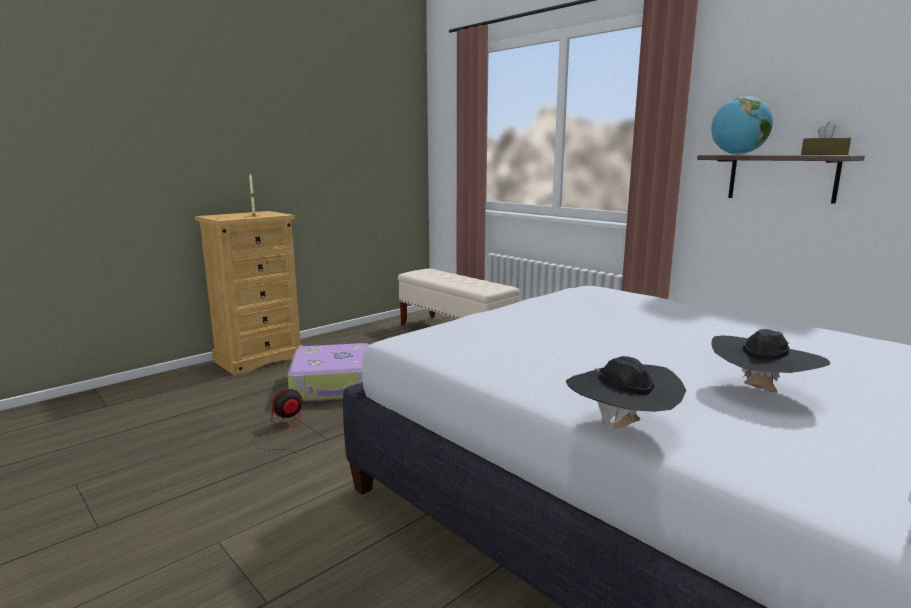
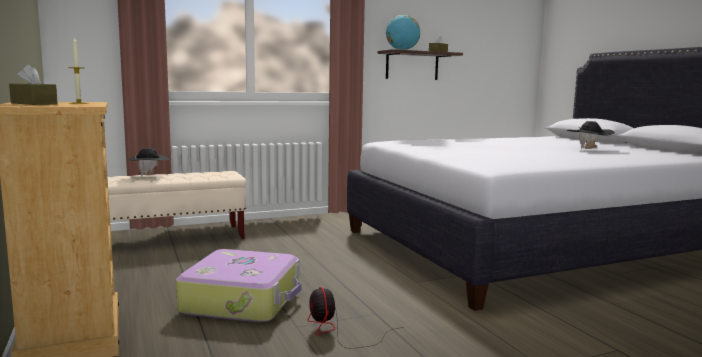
camera: 70 degrees left, 5 degrees down
(238, 214) = (34, 103): none -> brown tissue box
(621, 428) = (638, 161): black hat -> black hat (149, 175)

